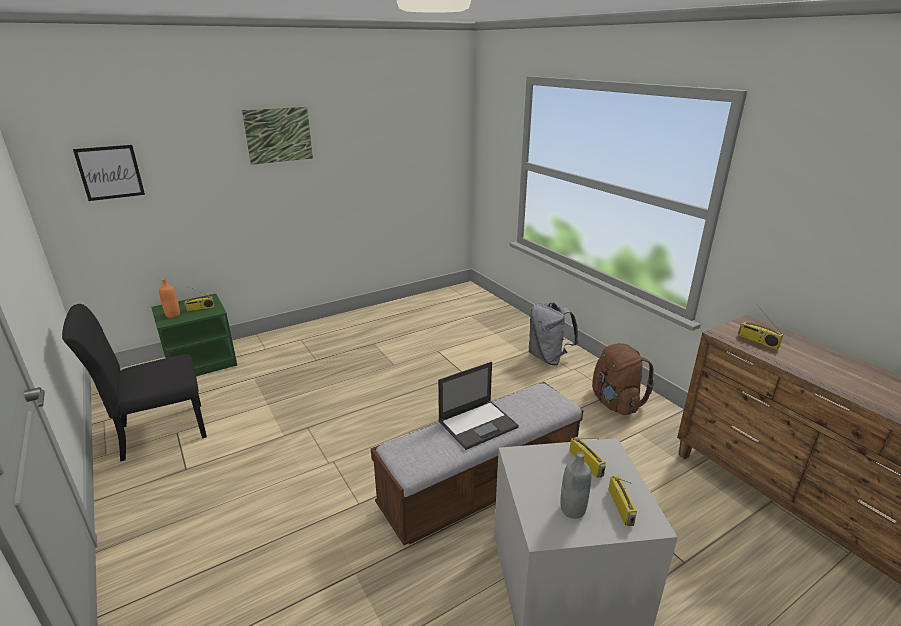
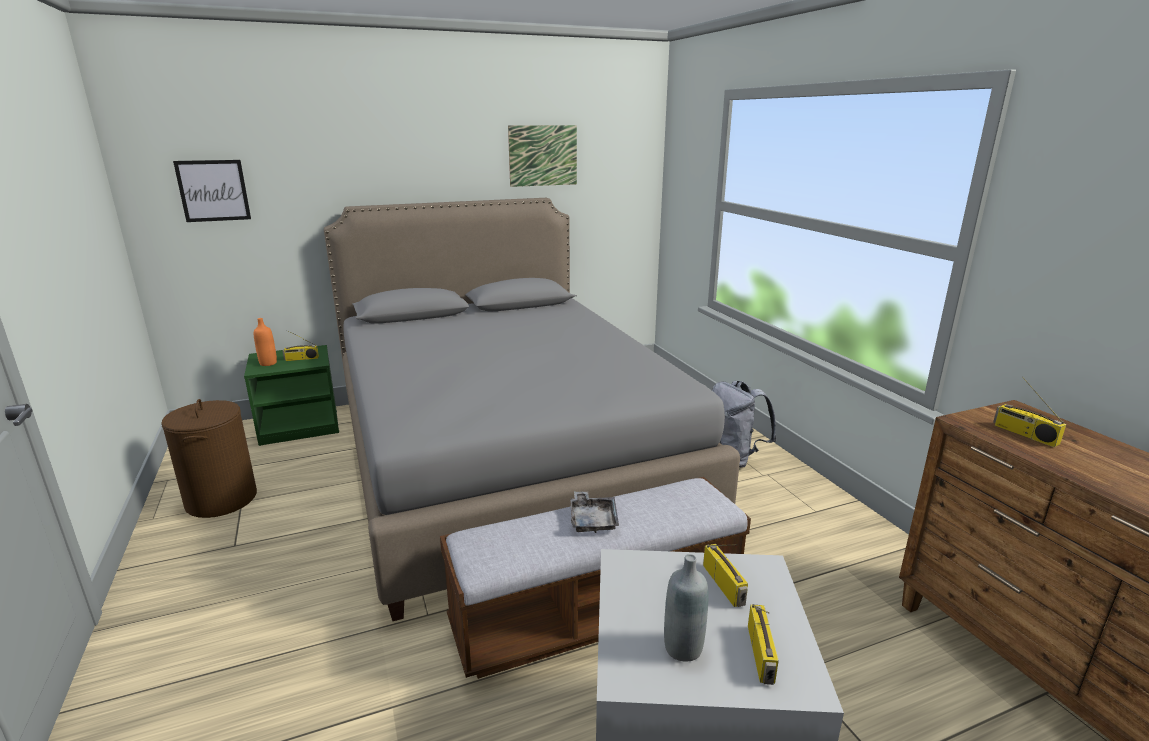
camera: 10 degrees right, 5 degrees down
(158, 432) = (221, 499): black chair -> brown laundry basket
(278, 135) = (413, 158): picture -> picture (543, 155)
(379, 375) = (505, 459): none -> grey bed
(478, 424) = (593, 520): laptop -> grey tray
(615, 403) = (817, 524): brown backpack -> none

